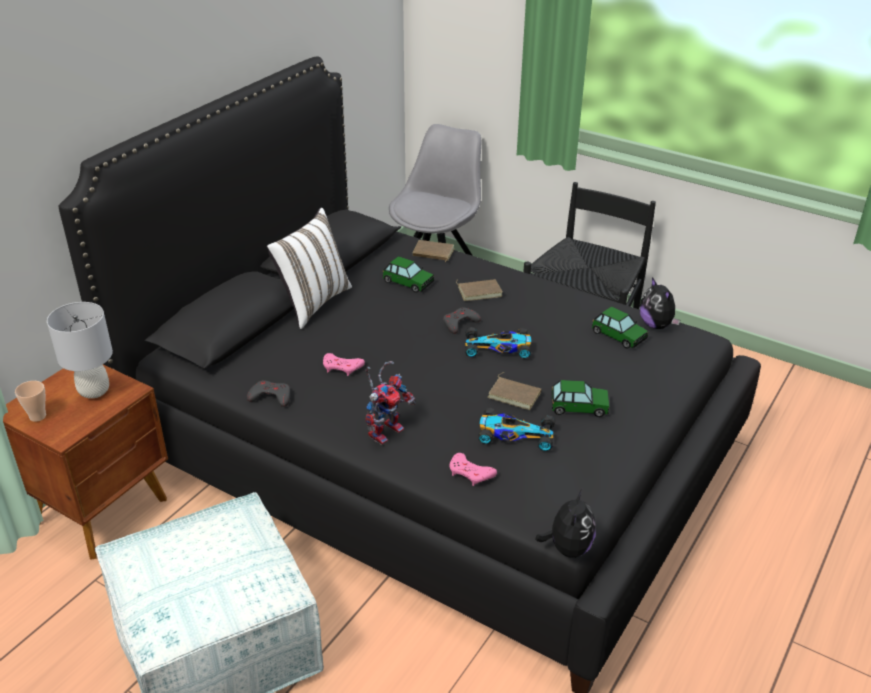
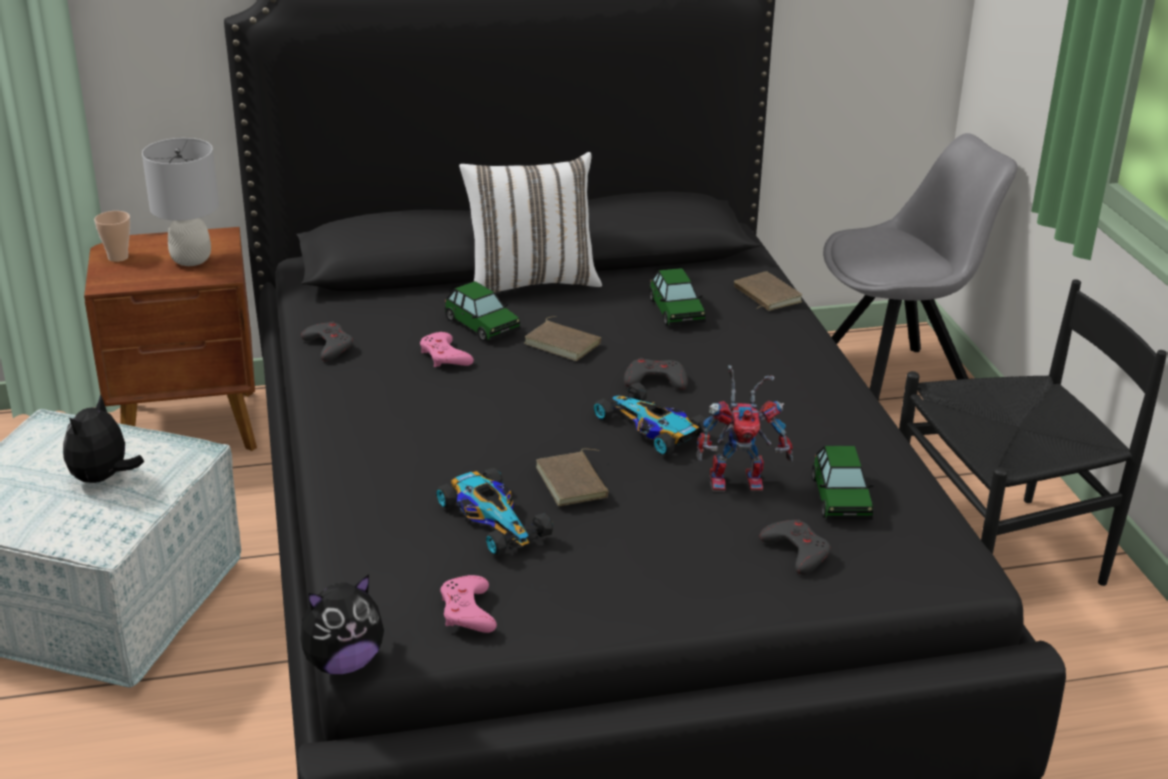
camera: 45 degrees right, 5 degrees down
(386, 429) = (376, 436): toy robot -> toy robot (740, 479)
(470, 473) = (378, 525): pink game controller -> pink game controller (467, 611)
(479, 291) = (745, 360): brown book -> brown book (564, 343)
(579, 406) = (630, 540): toy car -> toy car (482, 325)
(643, 369) = (796, 551): none -> grey game controller
(656, 325) = (923, 516): plush toy -> plush toy (103, 478)

